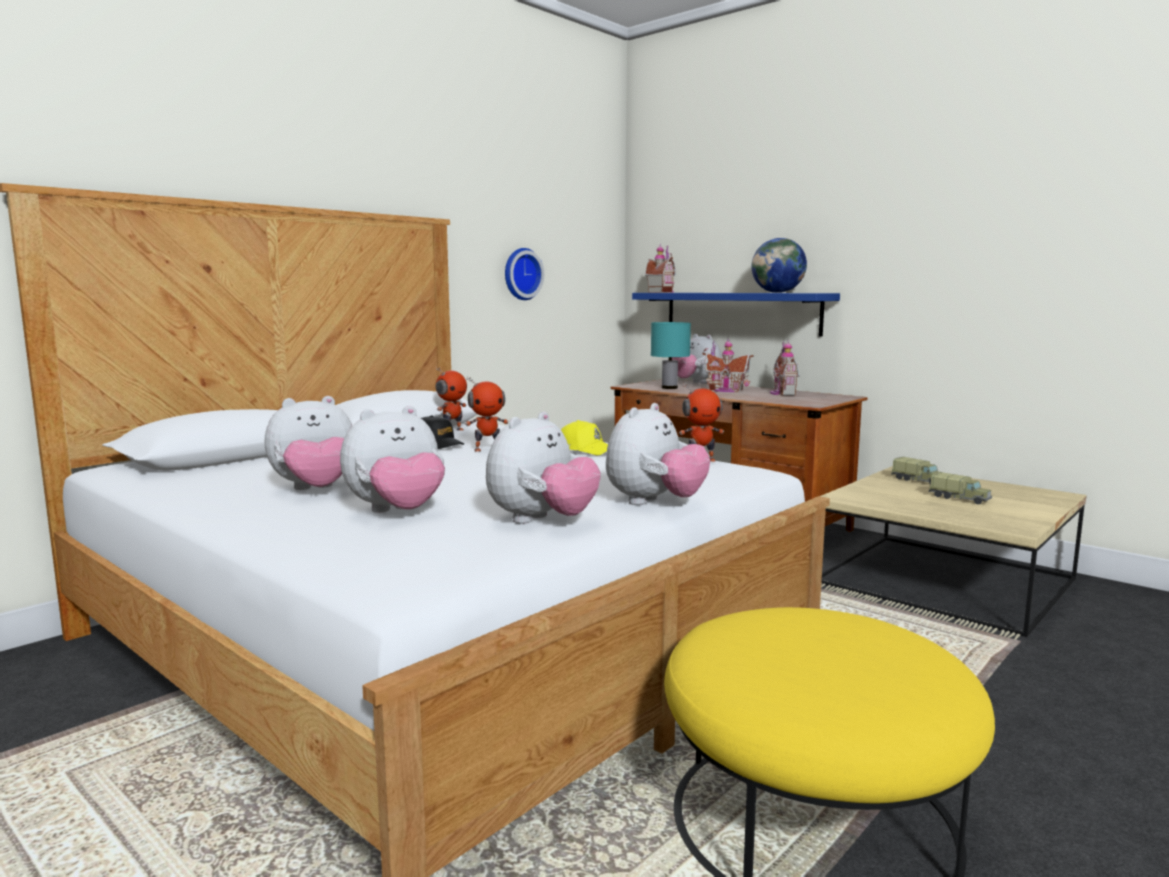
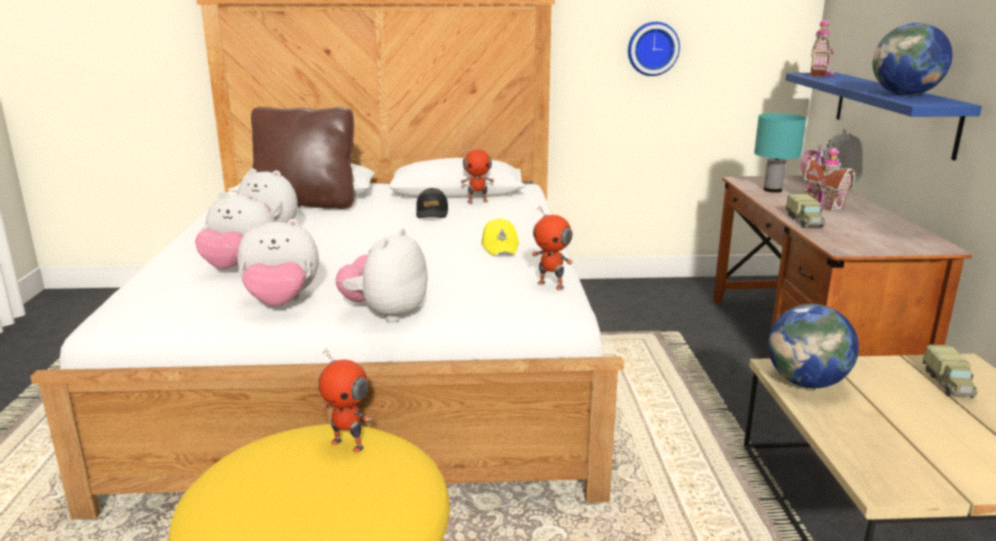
camera: 45 degrees right, 10 degrees up
(264, 463) = (306, 205): none -> brown pillow
(487, 449) = (443, 227): toy robot -> toy robot (348, 444)
(654, 503) = (386, 314): plush toy -> plush toy turned 120 degrees clockwise
(781, 393) = (873, 224): toy house -> none
(869, 500) = (806, 382): none -> globe
(960, 499) = (931, 424): toy truck -> toy truck (804, 221)

